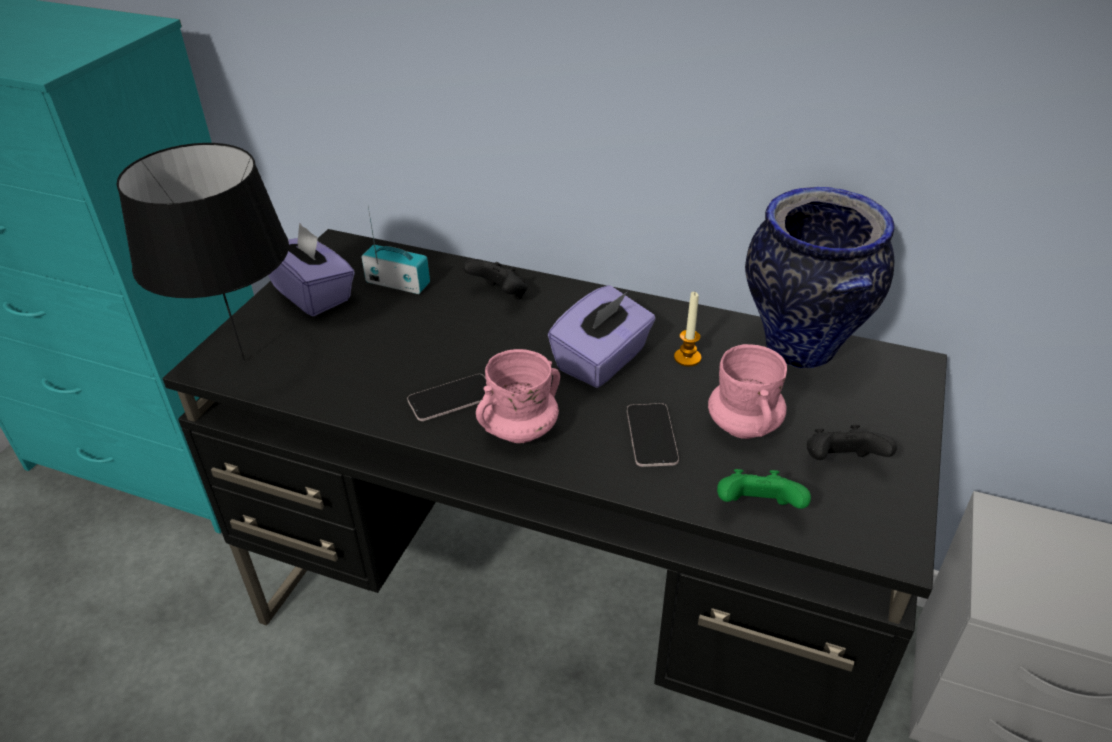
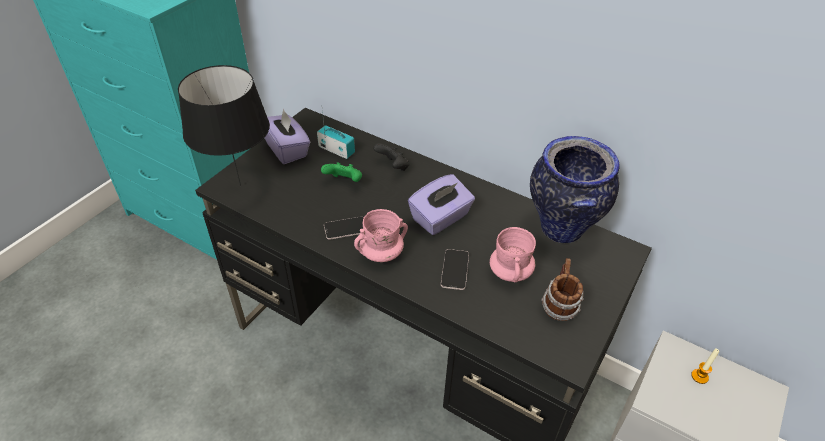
camera: 10 degrees right, 5 degrees up
(687, 358) = (491, 224): candle -> candle (699, 376)
(757, 509) = (501, 324): green game controller -> green game controller (344, 182)
(840, 464) = (559, 306): black game controller -> mug

